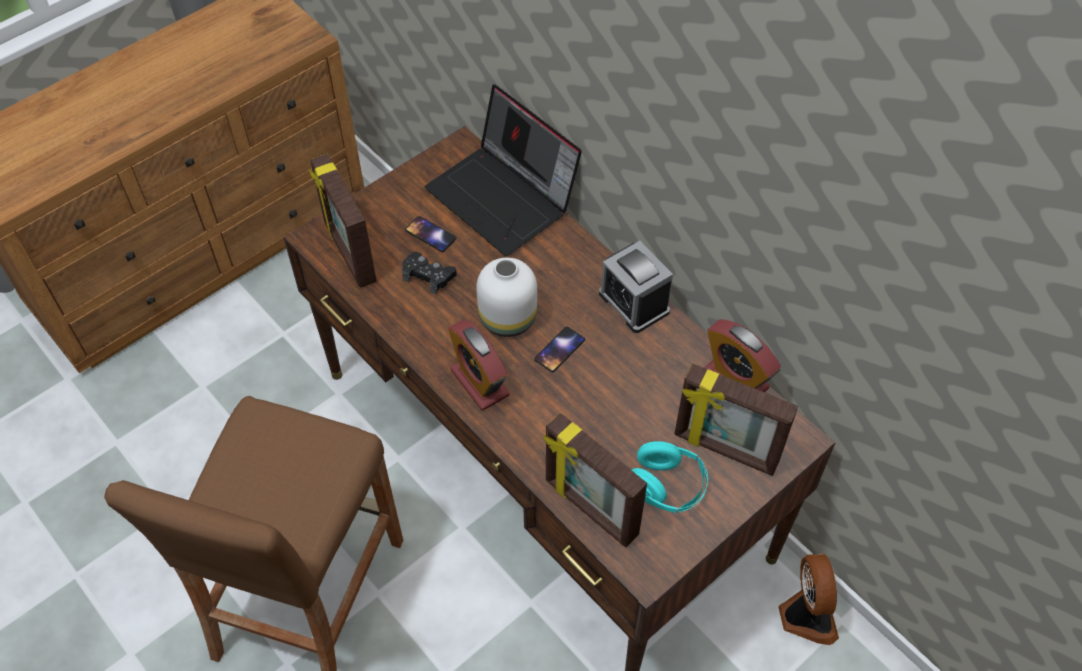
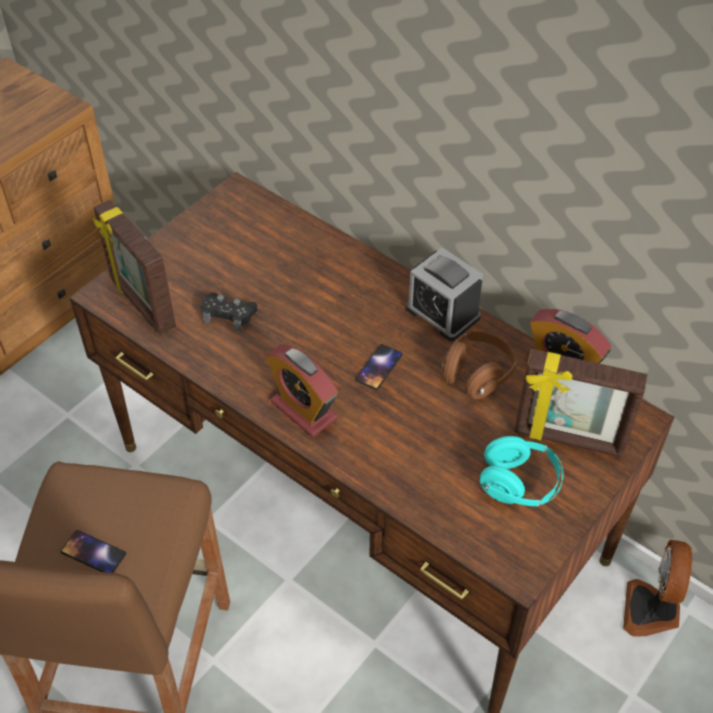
camera: 10 degrees left, 5 degrees down
(430, 234) = (222, 275): phone -> phone (93, 553)
(504, 198) = (290, 232): laptop -> none
(509, 318) = (320, 344): white vase -> none
(590, 508) = (446, 517): picture frame -> none
(652, 372) = (477, 375): none -> brown headphones
(806, 616) = (652, 611): fan -> fan turned 150 degrees counterclockwise

